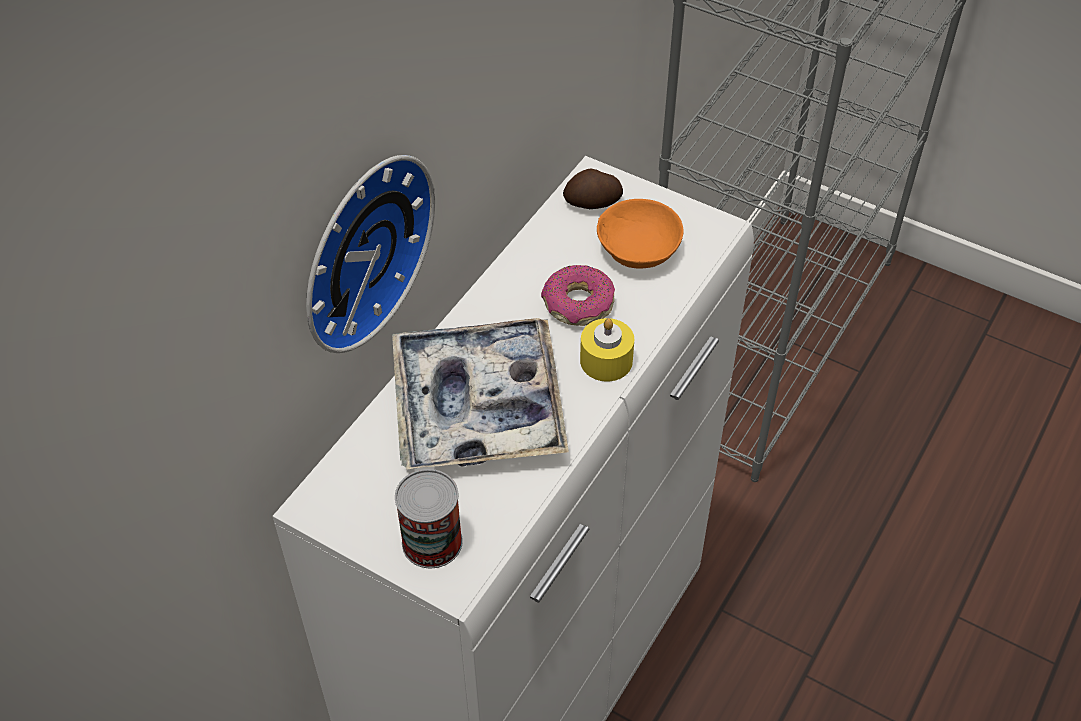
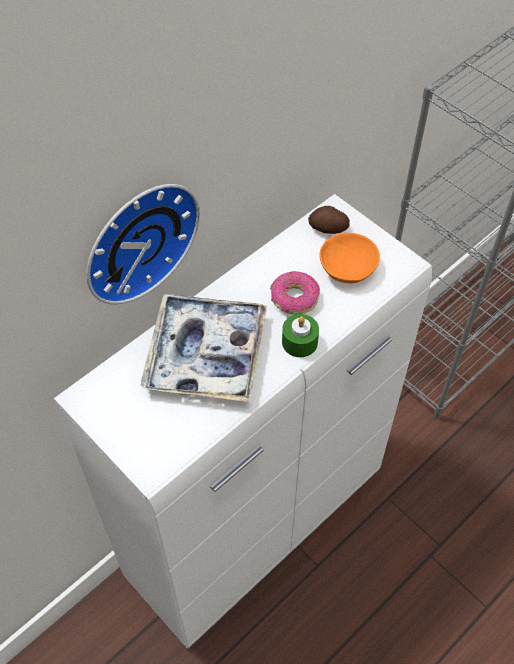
camera: 15 degrees right, 5 degrees up
(432, 542) = (146, 440): can -> none
(606, 361) = (299, 342): yellow candle -> green candle

